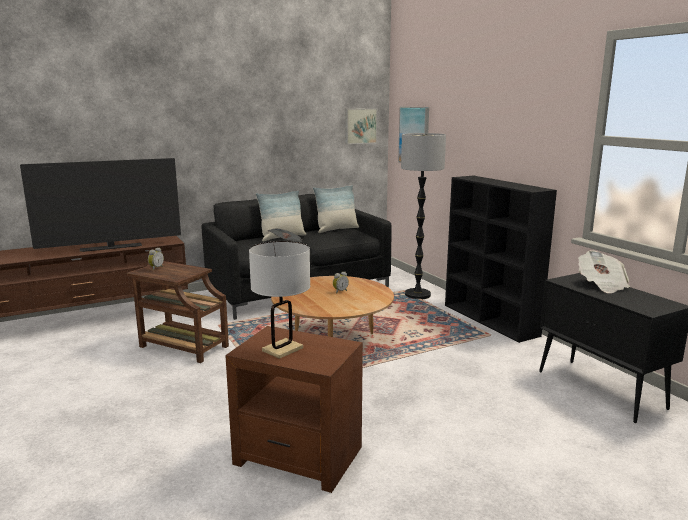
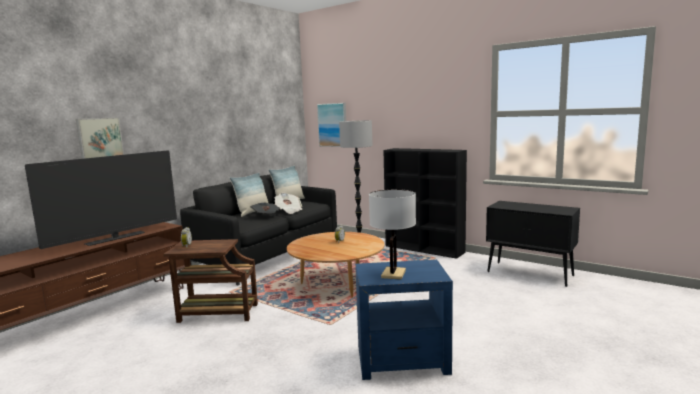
camera: 25 degrees left, 5 degrees down
(299, 456) = (403, 360): brown side table -> blue side table
(360, 126) = (287, 120): picture -> picture (99, 138)
(601, 285) = (520, 205): newspaper -> newspaper (289, 211)

